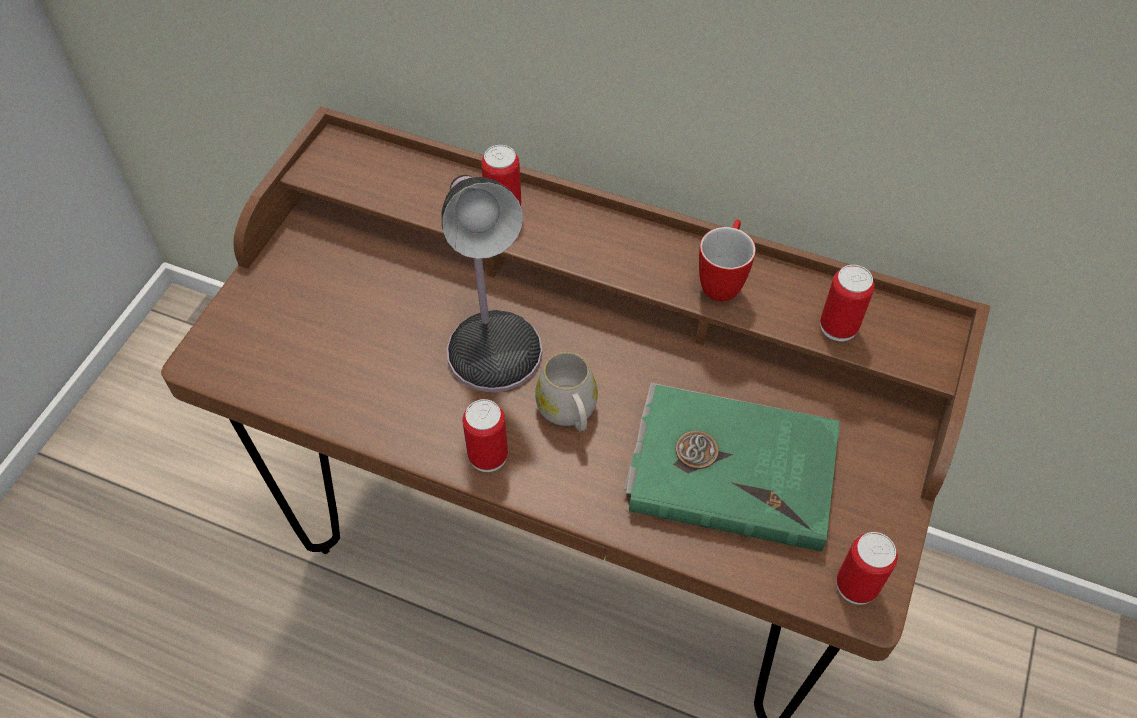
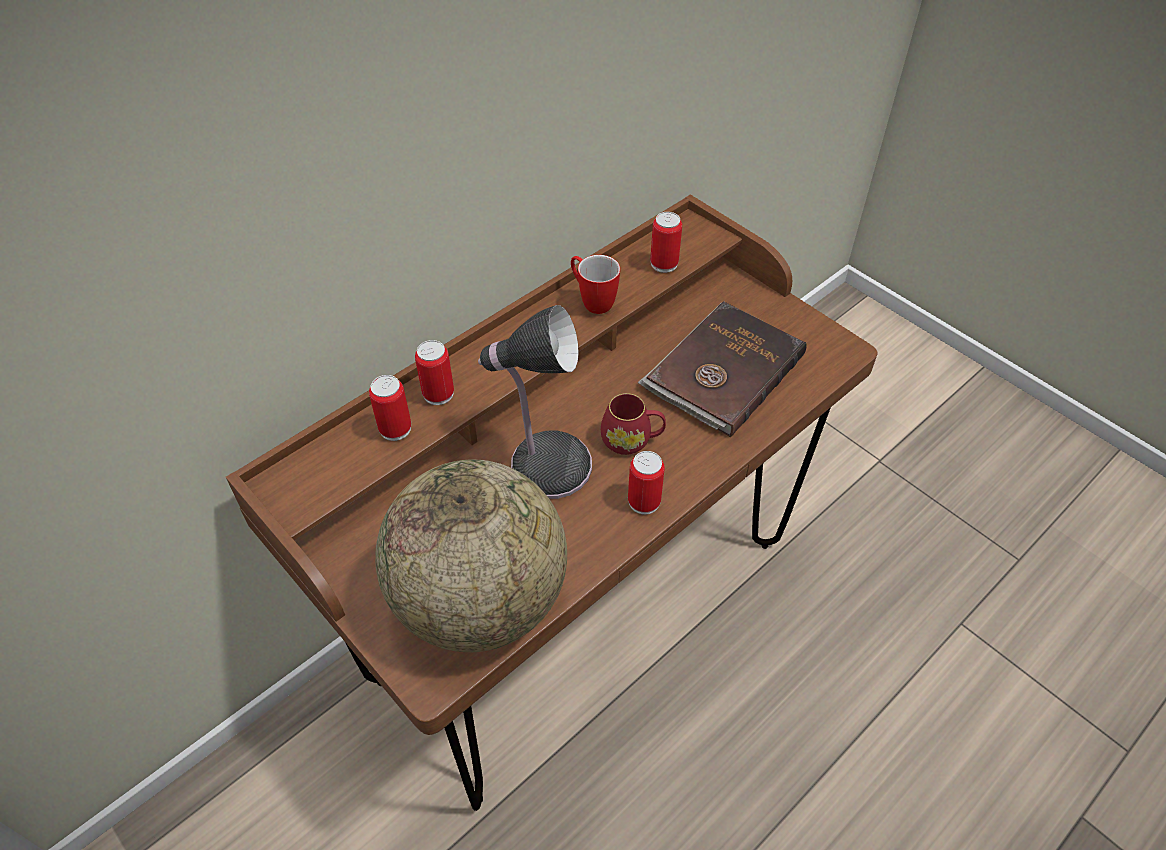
camera: 65 degrees left, 5 degrees down
(300, 362) = (480, 601): none -> globe
(569, 412) = (632, 440): white mug -> red mug
(732, 467) = (722, 372): green book -> brown book
(856, 585) = (832, 349): can -> can (395, 428)

